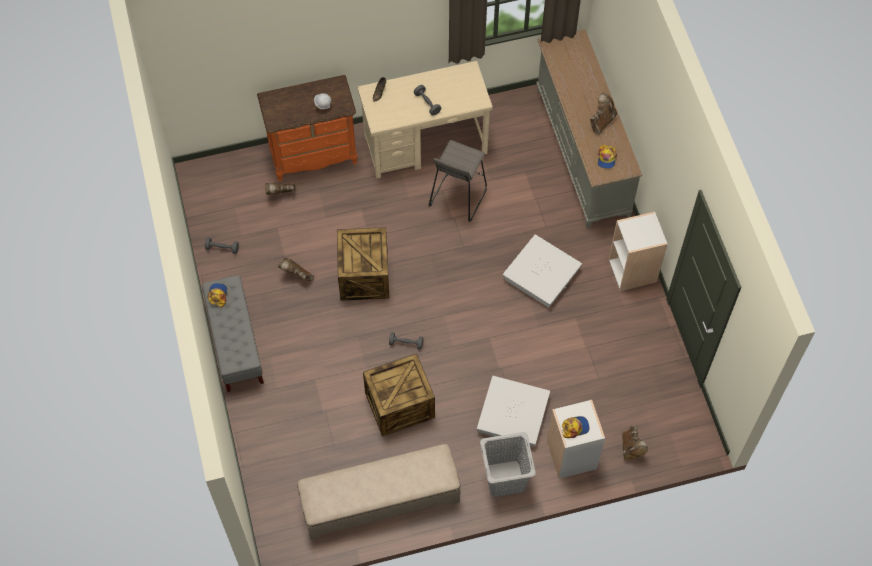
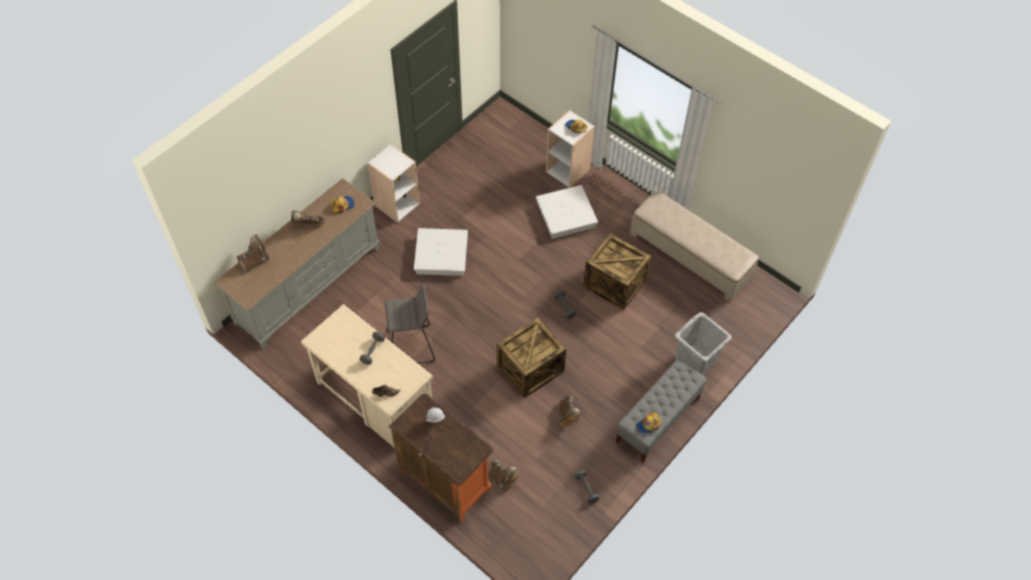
camera: 125 degrees left, 5 degrees down
(504, 478) = (614, 196): grey laundry basket -> grey laundry basket (695, 362)
(631, 448) = (536, 143): brown boot -> brown boot (255, 261)

